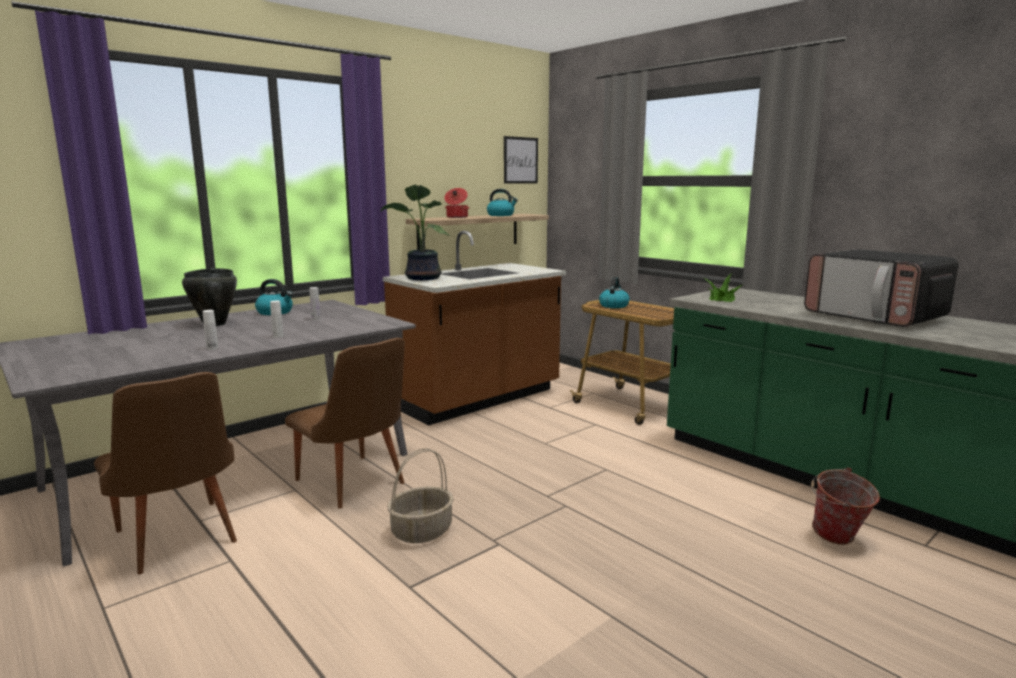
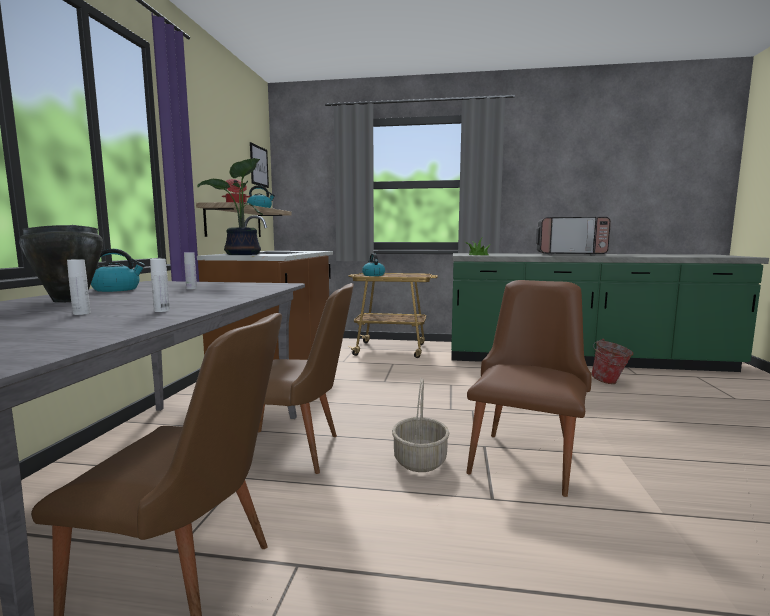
camera: 40 degrees left, 5 degrees down
(278, 336) = (205, 298): white bottle -> white bottle (81, 313)
(514, 570) = (526, 456): none -> brown chair

